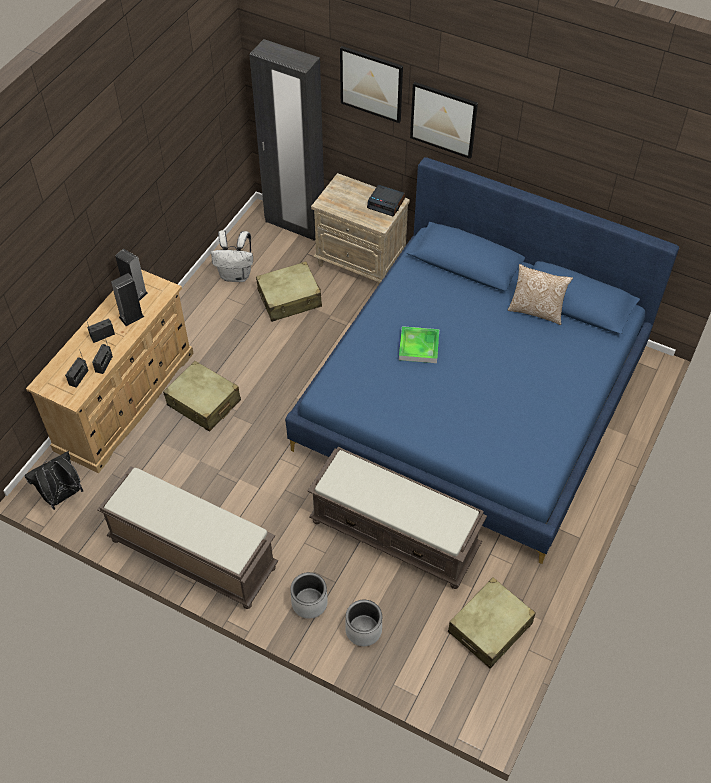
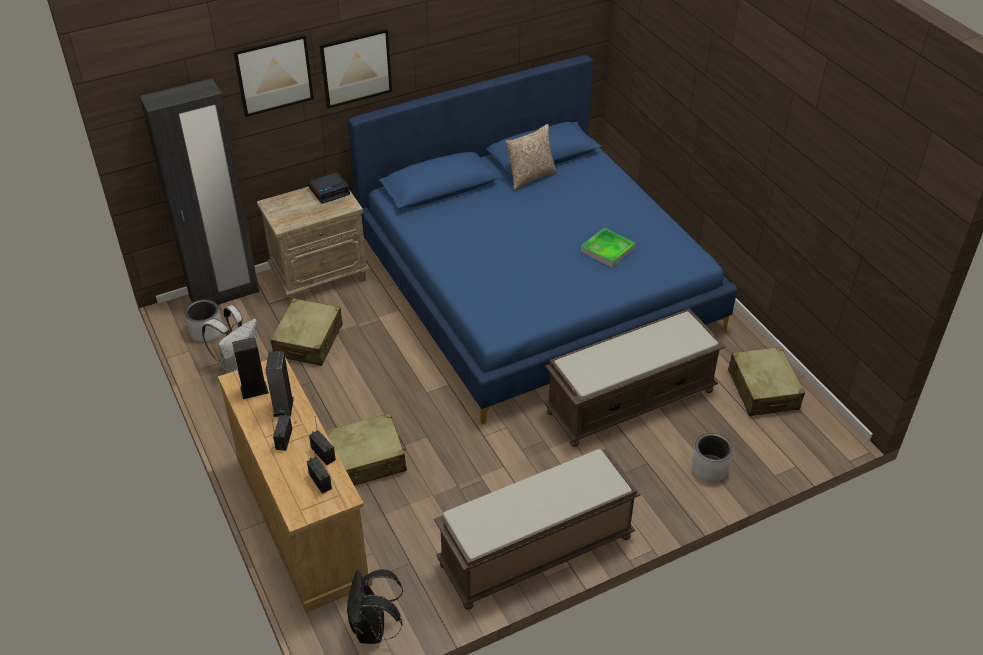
camera: 55 degrees left, 10 degrees down
(309, 602) = (655, 491): grey planter -> grey planter (206, 331)
(419, 347) = (503, 253): tray -> tray (607, 250)

